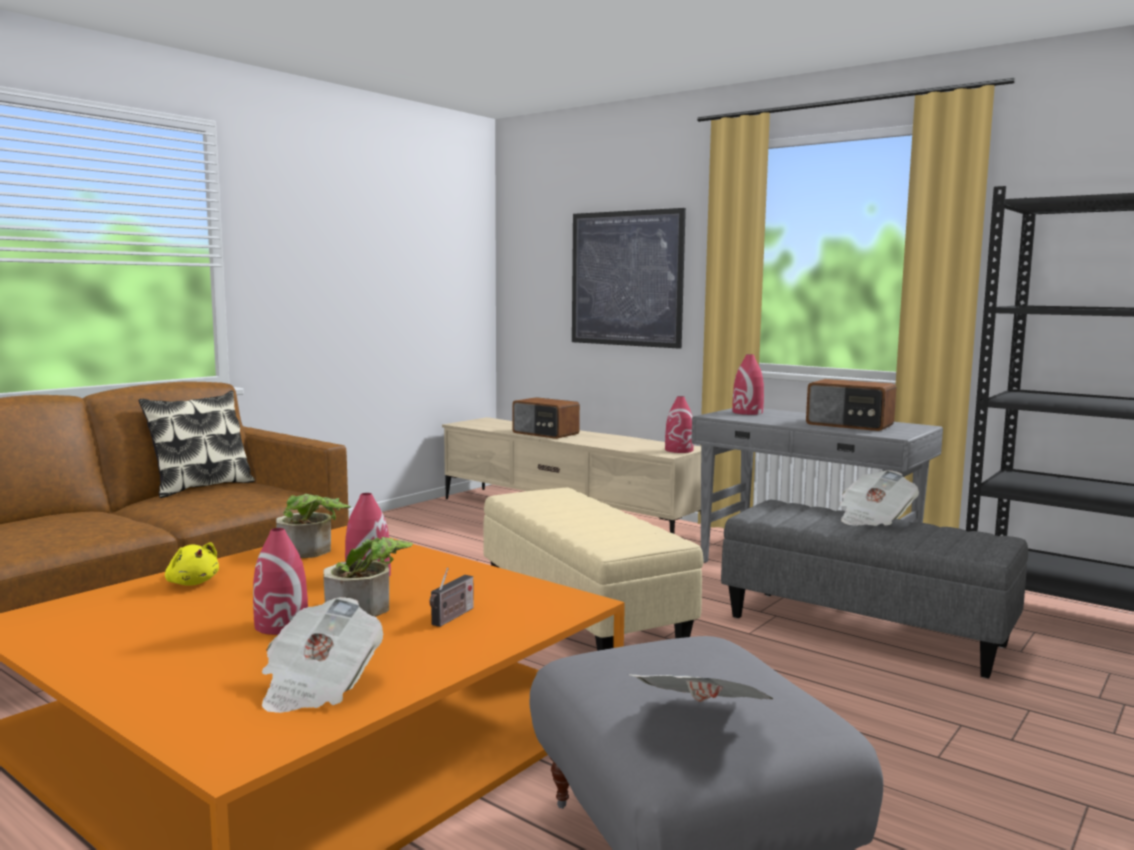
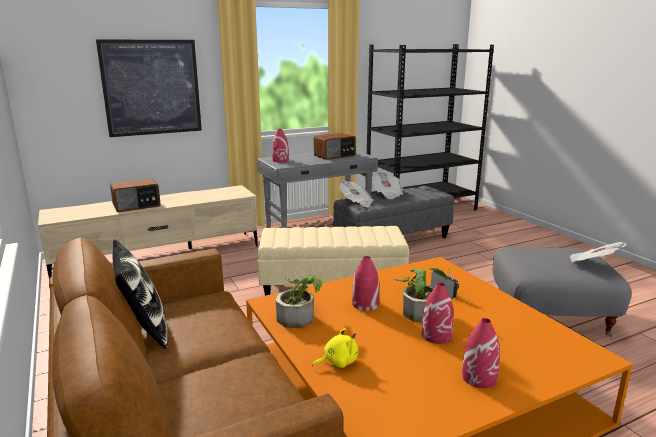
camera: 65 degrees left, 10 degrees up
(318, 686) = (524, 332): newspaper -> newspaper (356, 203)
(679, 450) = (238, 191): red vase -> red vase (479, 377)

